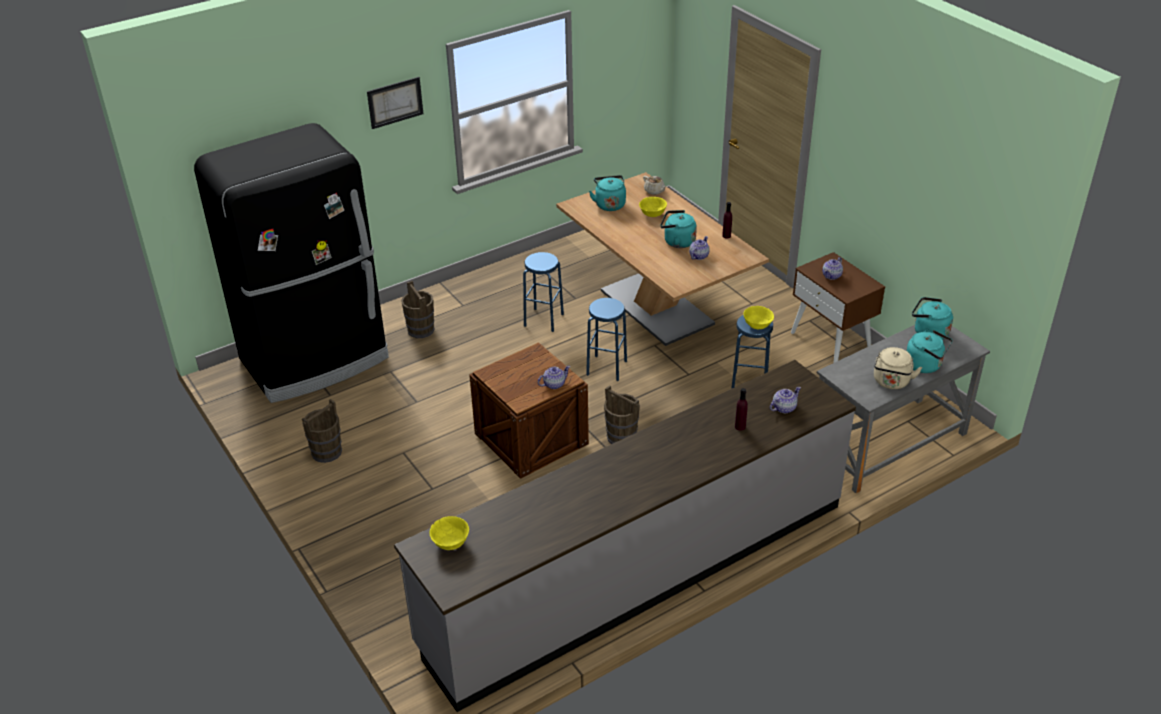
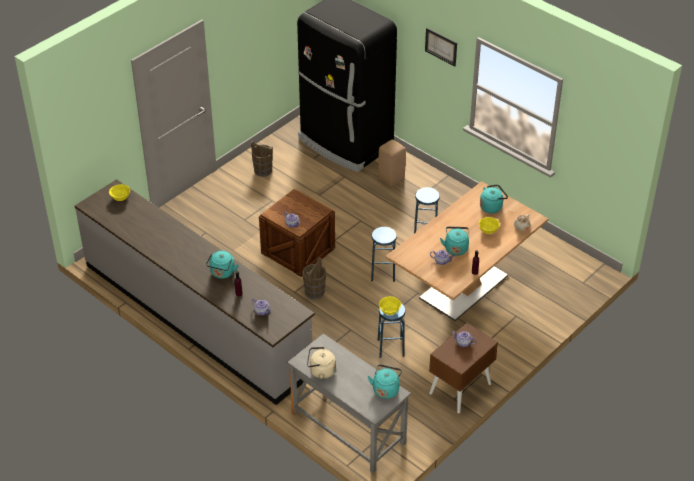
camera: 75 degrees right, 5 degrees up
(420, 330) = (392, 179): brown bucket -> beige stool
(925, 365) = (346, 388): turquoise kettle -> turquoise kettle (222, 273)

